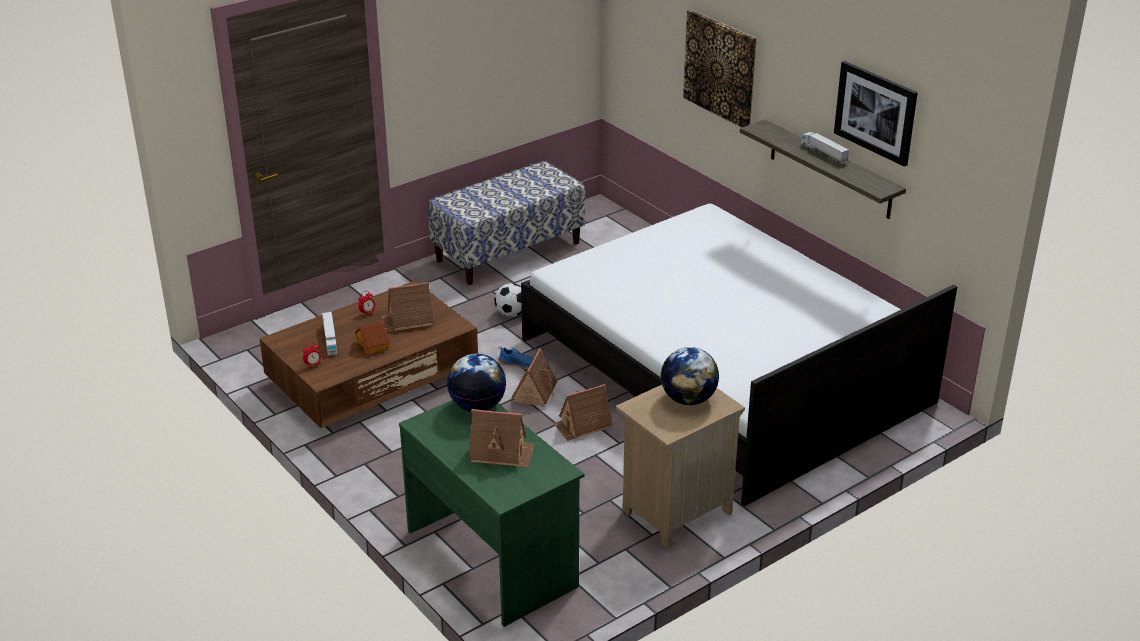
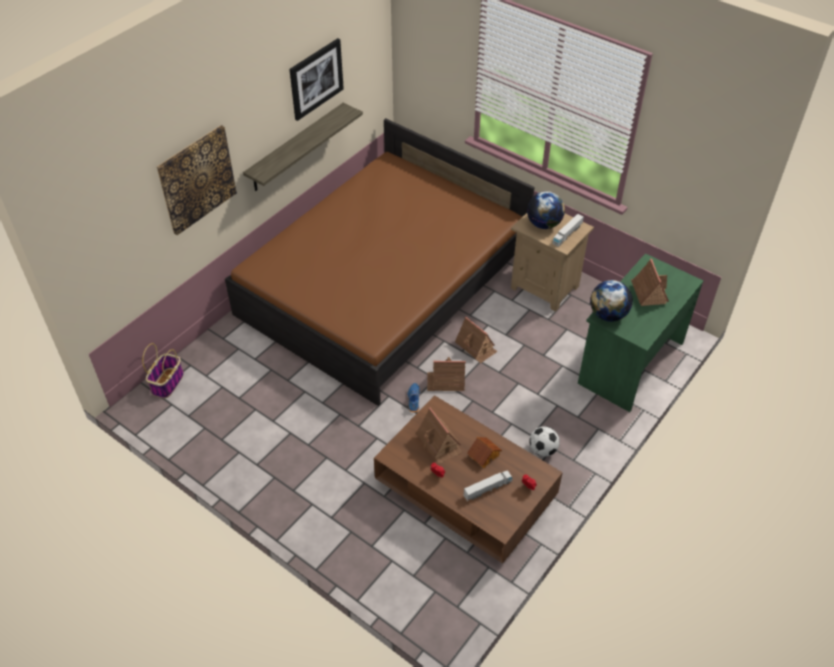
camera: 105 degrees left, 15 degrees up
(508, 251) = (235, 450): bench -> none
(511, 314) = (342, 422): football -> football (542, 450)
(617, 221) = (167, 382): none -> basket
(724, 370) = (383, 286): white bed -> brown bed
(824, 153) = (299, 139): toy truck -> toy truck (567, 234)

